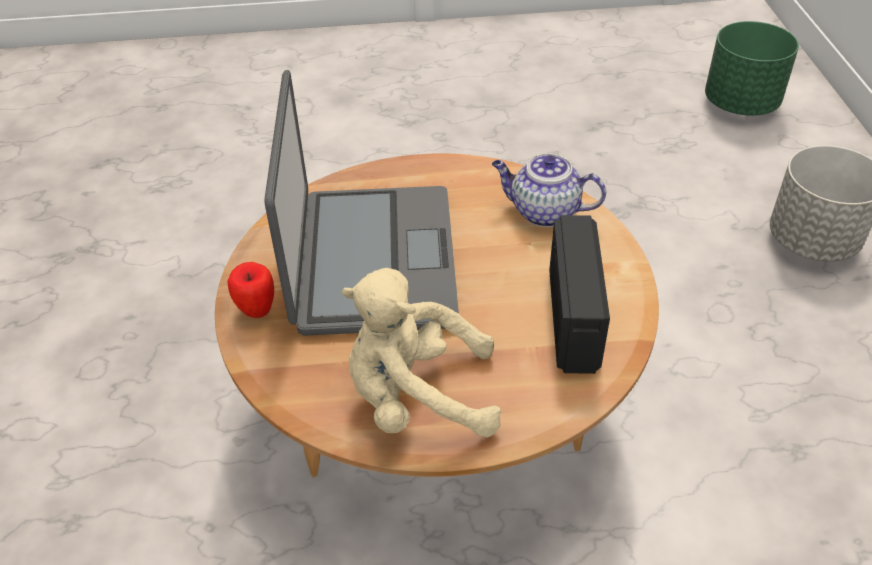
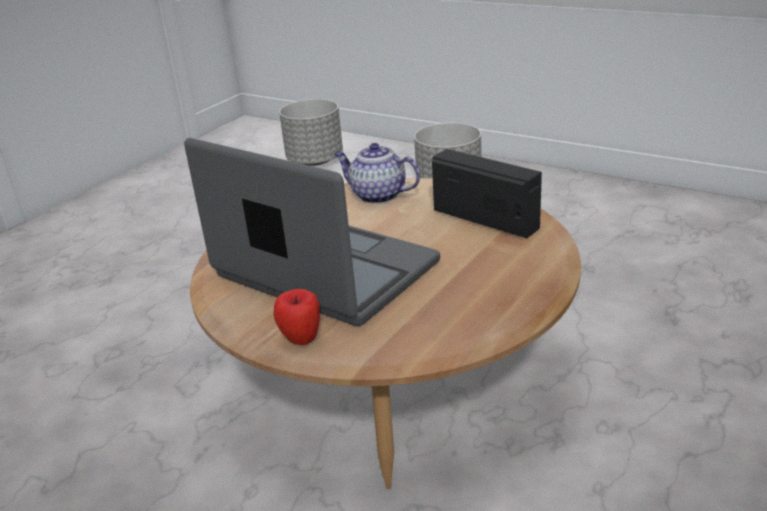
camera: 50 degrees left, 15 degrees down
(417, 397) = (484, 298): beige plush toy -> none
(543, 212) = (377, 195): teapot -> teapot turned 60 degrees clockwise
(740, 104) = (315, 160): green planter -> grey planter

